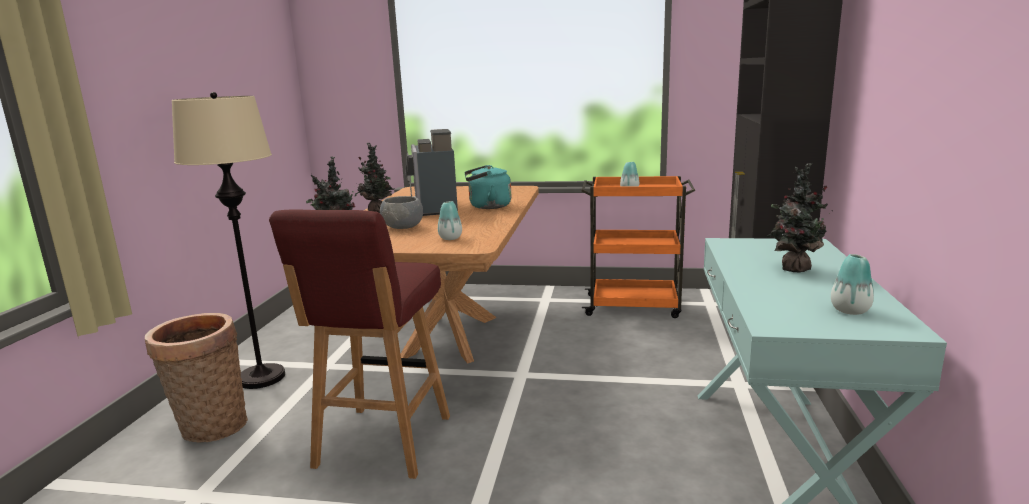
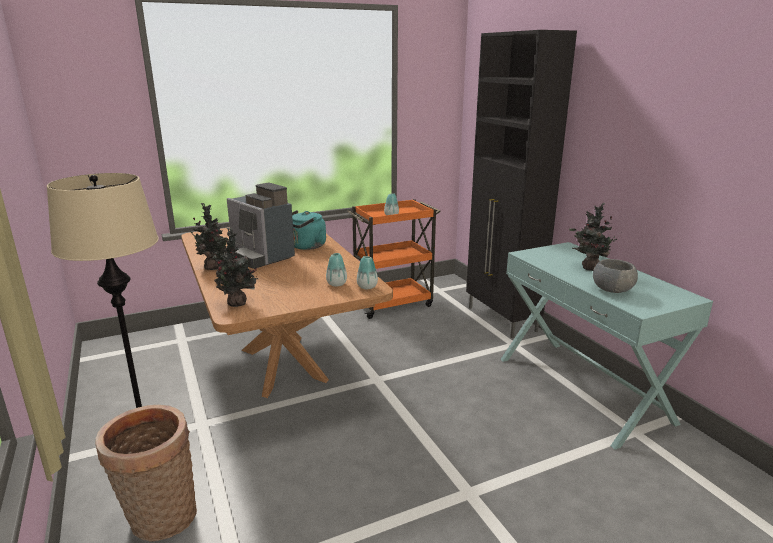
camera: 35 degrees left, 5 degrees up
(382, 443) = (340, 469): red stool -> none
(402, 227) = (273, 280): grey bowl -> grey bowl (612, 290)
(850, 310) = (654, 291): vase -> vase (367, 287)

